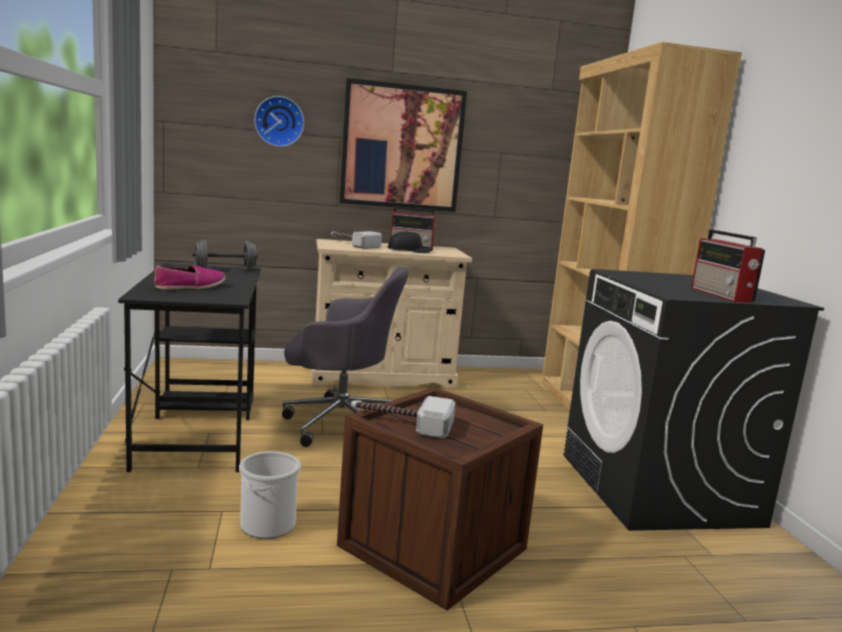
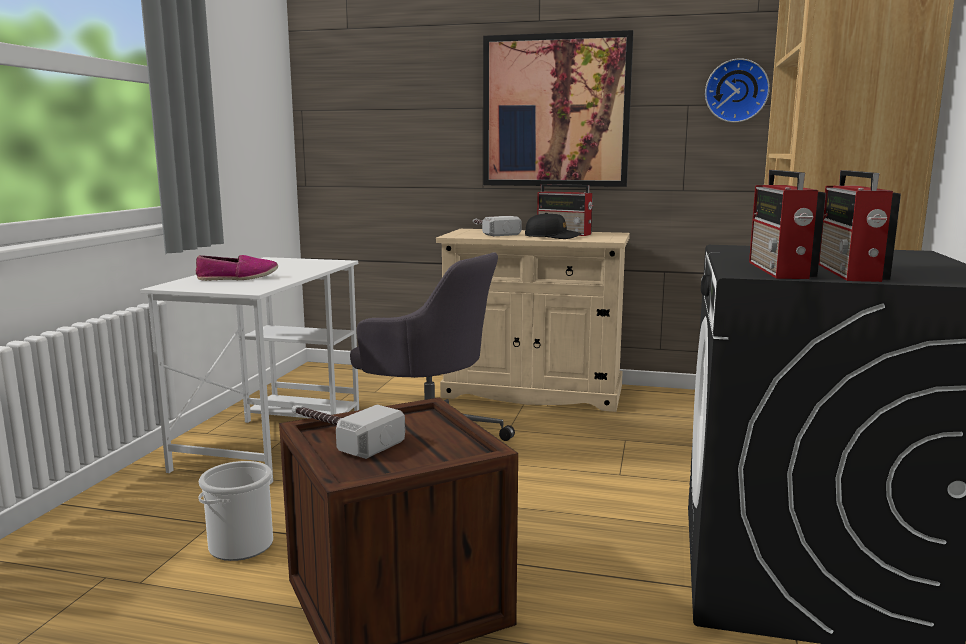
camera: 25 degrees right, 0 degrees up
(198, 430) = (273, 437): black desk -> white desk
(225, 269) = (314, 262): grey dumbbell -> none
(279, 121) = (414, 97): wall clock -> wall clock (736, 91)
(685, 293) = (780, 270): none -> radio

